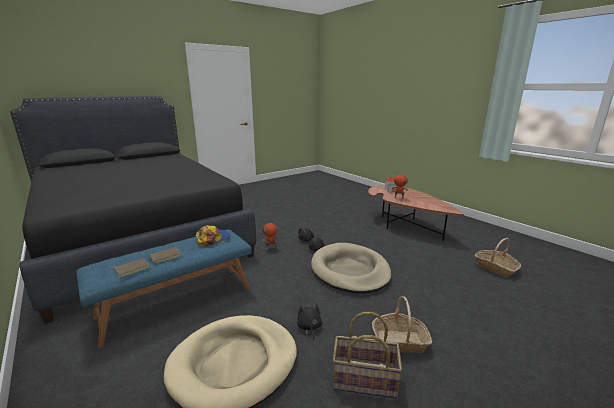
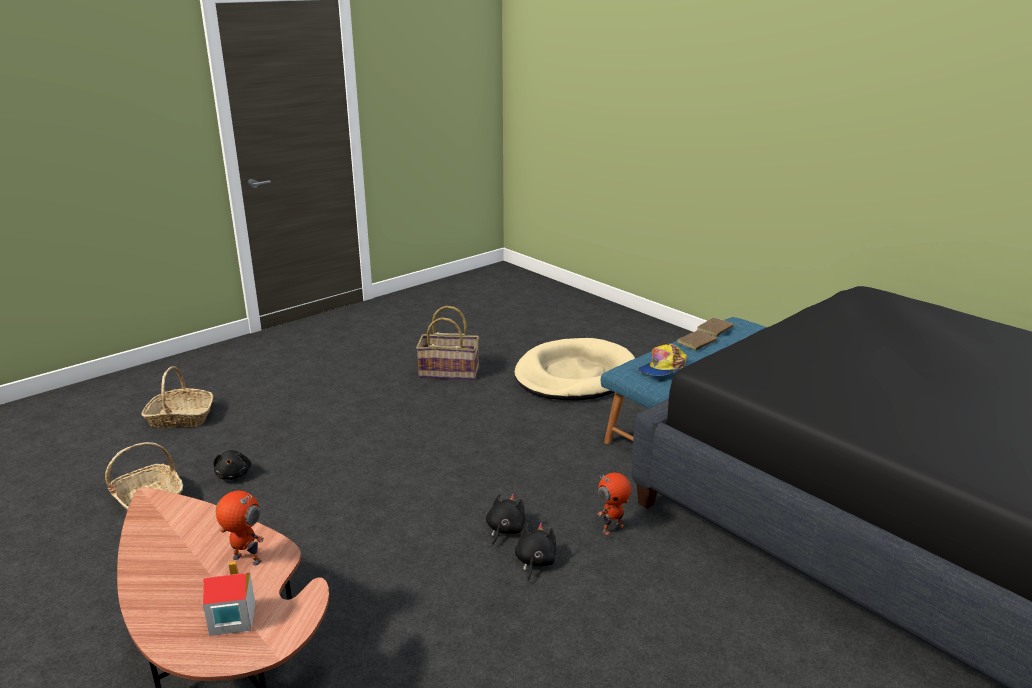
camera: 175 degrees right, 5 degrees up
(309, 327) = (504, 404): black plush toy -> black plush toy (234, 474)
(350, 271) = (439, 480): beige dog bed -> none
(400, 341) = (400, 397): basket -> basket (180, 418)

